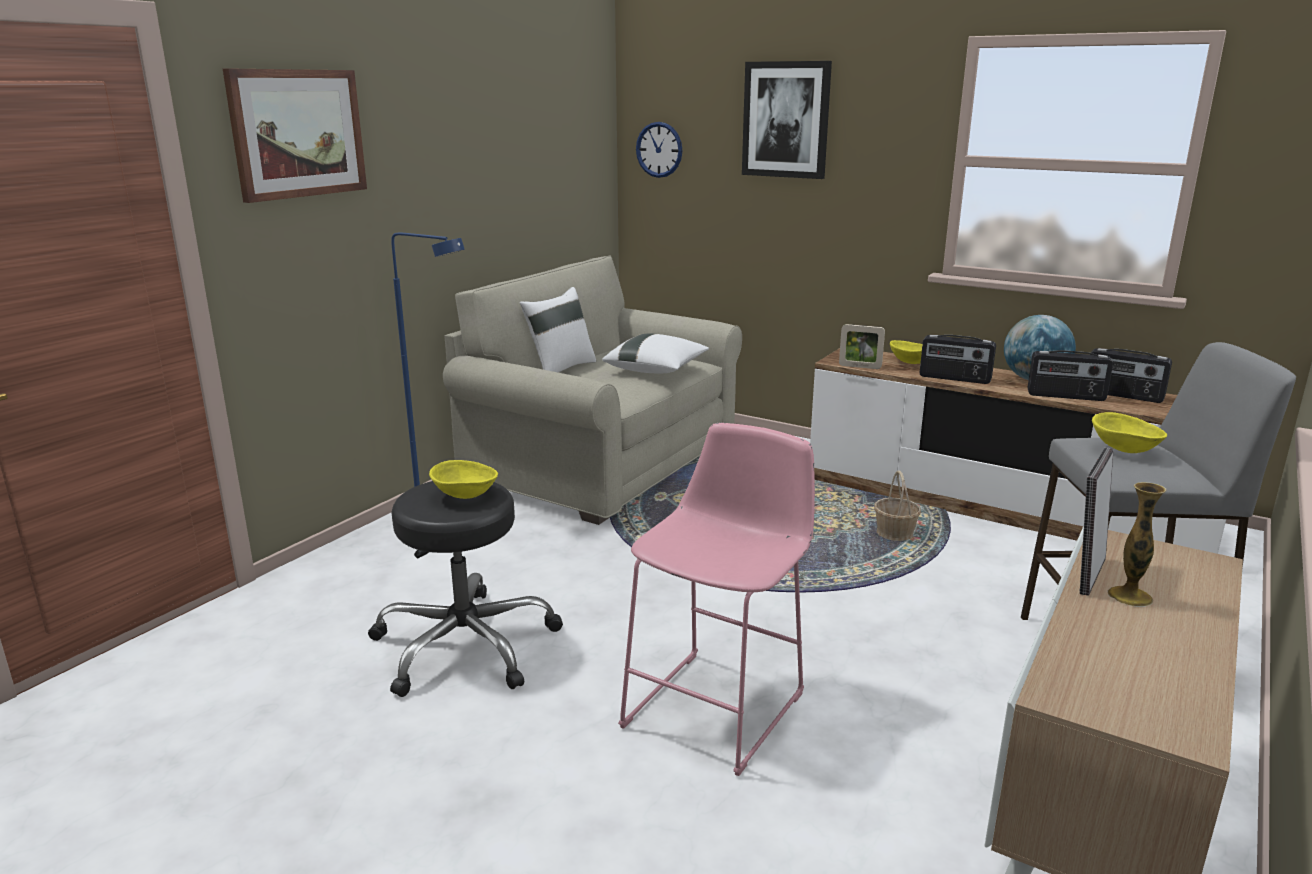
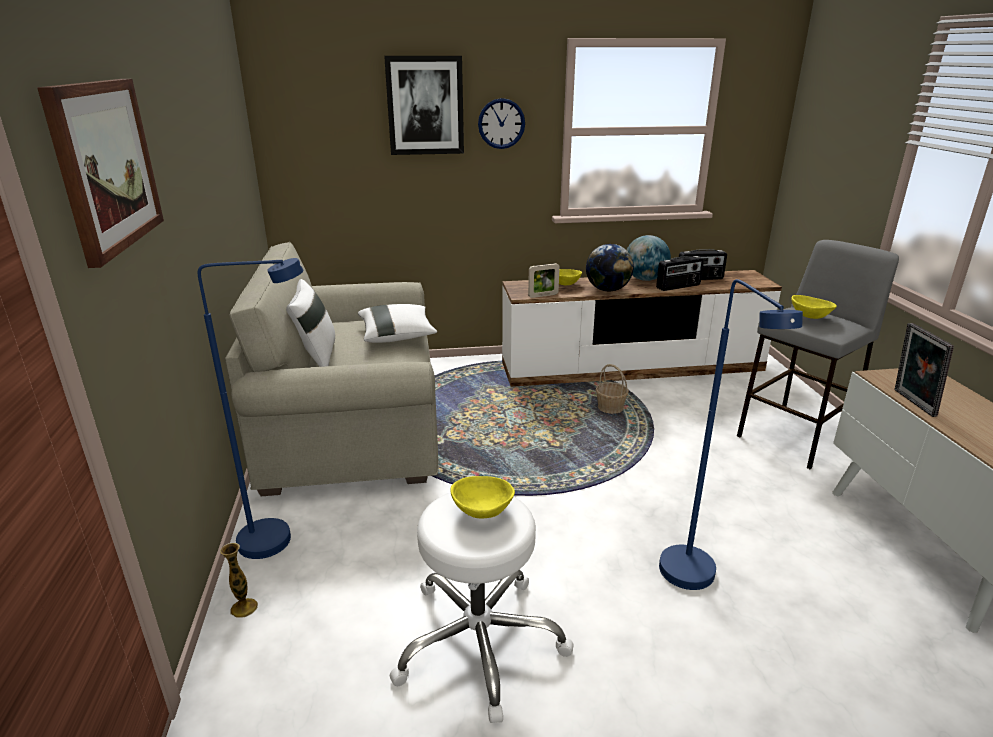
camera: 40 degrees left, 5 degrees up
(466, 645) = (480, 641): black stool -> white stool
(659, 149) = (301, 137): wall clock -> wall clock (501, 123)
(720, 705) = (695, 581): pink stool -> blue floor lamp
(954, 378) = (607, 290): radio -> globe
(1130, 596) = (946, 408): vase -> vase (244, 608)

